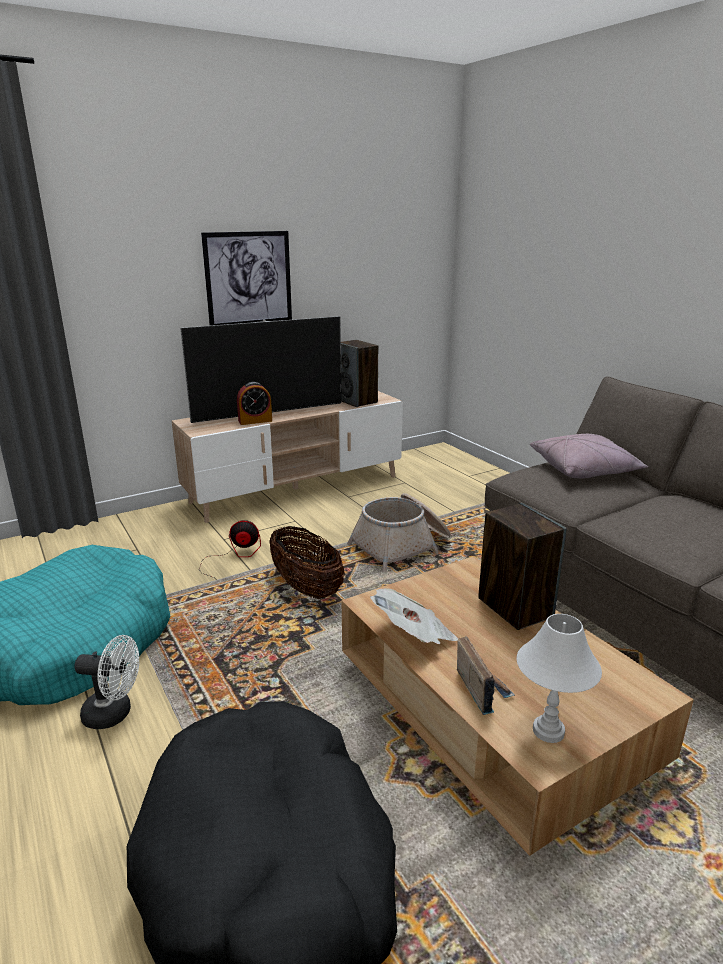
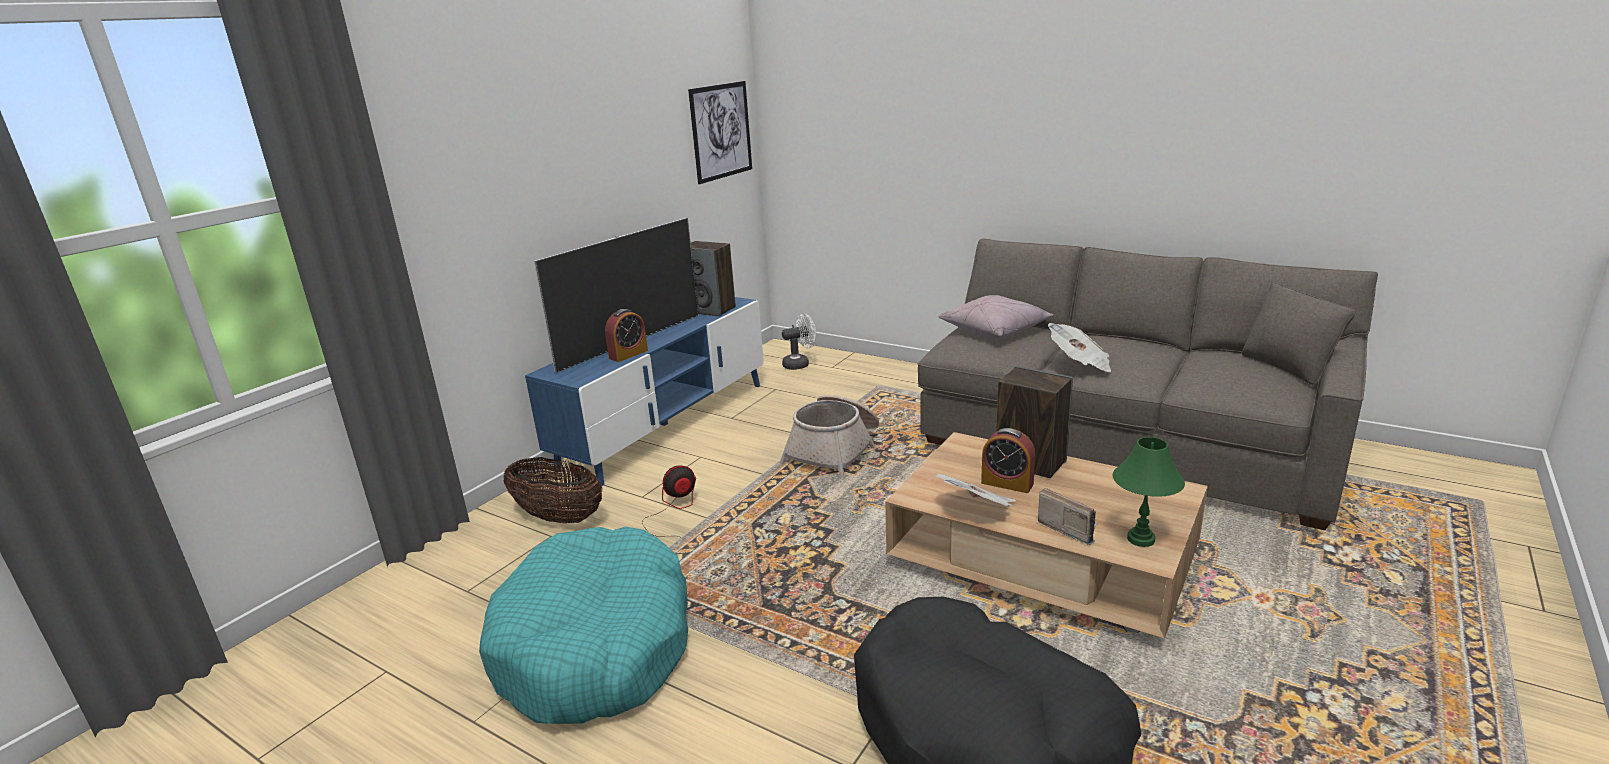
camera: 25 degrees left, 0 degrees up
(115, 714) = (717, 686): white fan -> white fan (800, 364)
(248, 279) = (580, 190): picture -> picture (721, 131)
(296, 489) = (666, 424): beige tv stand -> blue tv stand
(306, 588) = (782, 515): basket -> basket (558, 517)
(469, 621) = (1007, 483): none -> alarm clock
(548, 731) = (1141, 539): white table lamp -> green table lamp
(634, 521) = (1080, 363): none -> newspaper

